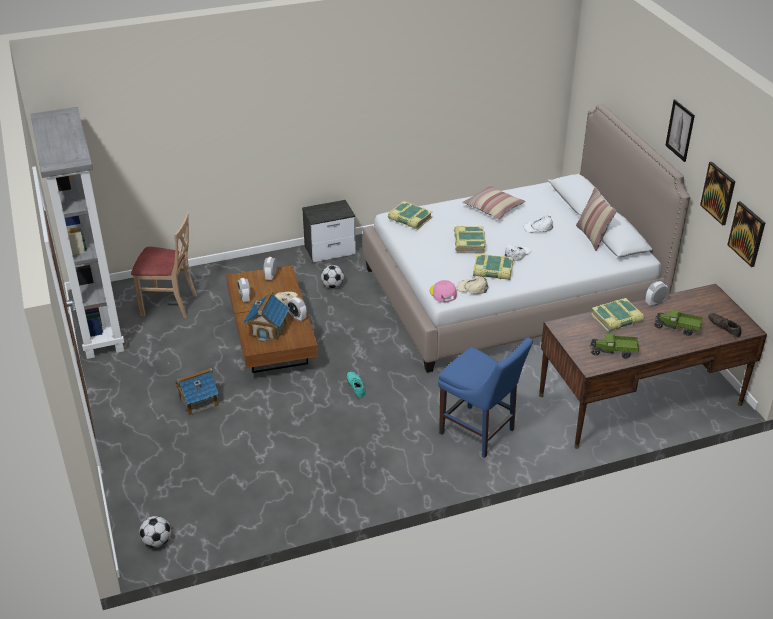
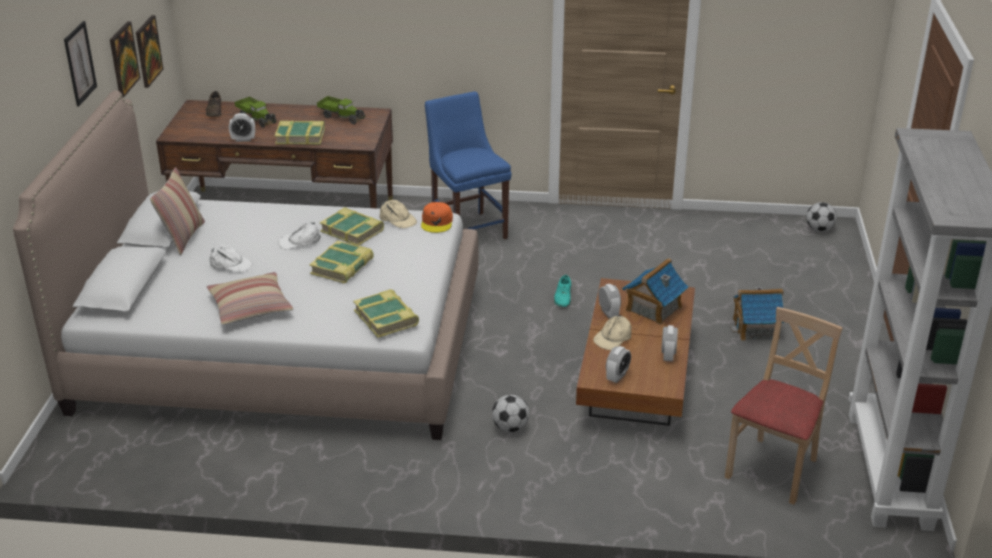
camera: 155 degrees left, 5 degrees down
(169, 304) = (773, 469): beige chair -> beige chair turned 90 degrees clockwise
(330, 250) = (473, 491): nightstand -> none
(442, 293) = (437, 222): pink cap -> orange cap

